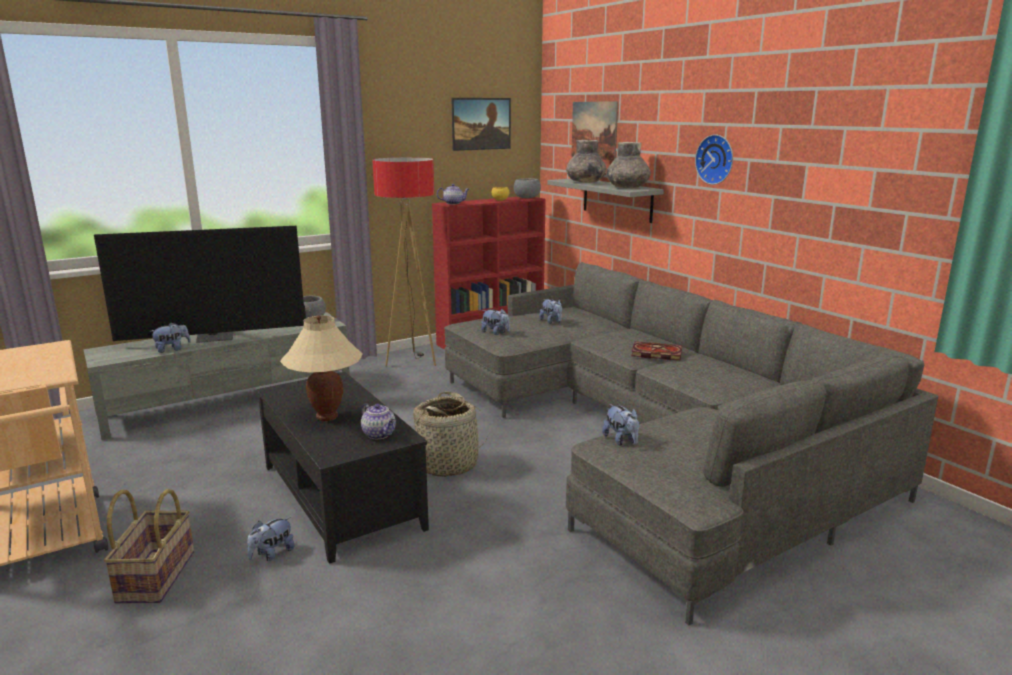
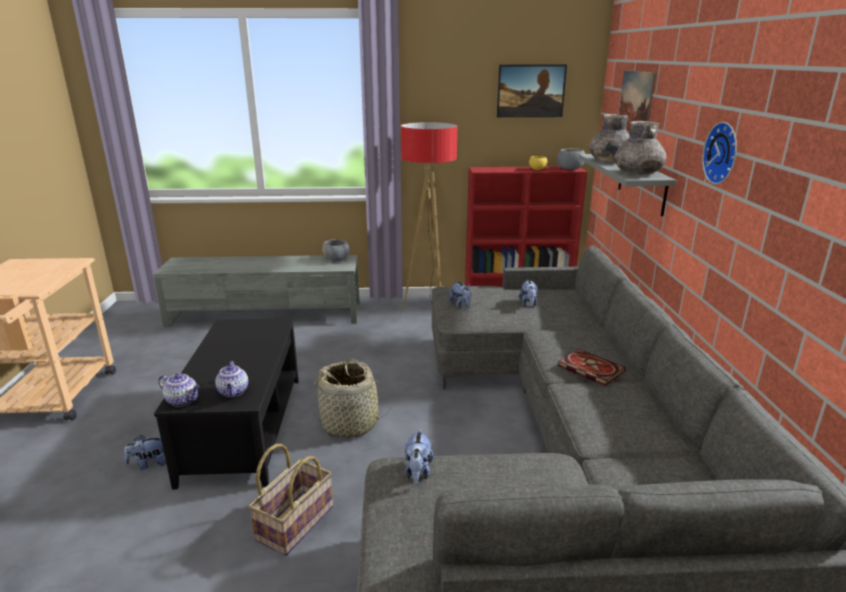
camera: 30 degrees right, 5 degrees up
(155, 576) = (72, 453): basket -> basket (294, 522)
(172, 349) = (216, 269): plush toy -> none
(215, 337) = (254, 264): television -> none
(327, 417) = (223, 361): beige table lamp -> none
(453, 203) = (486, 169): teapot -> teapot (183, 400)

